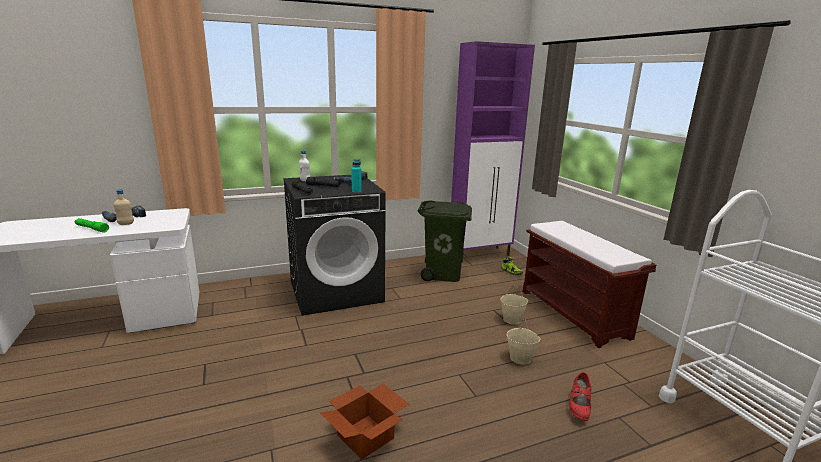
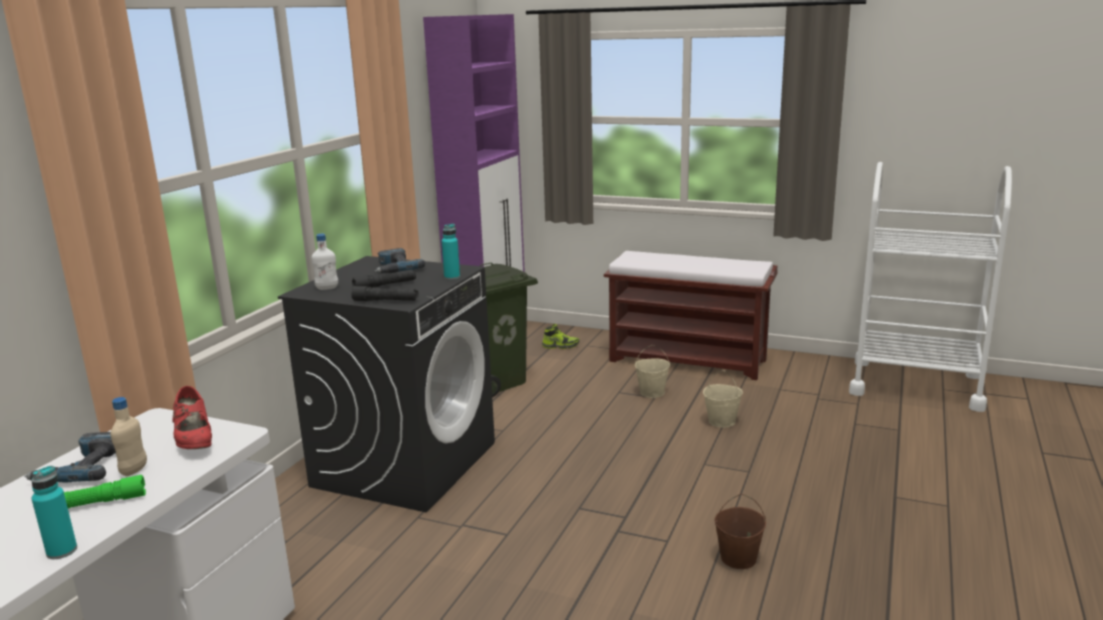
camera: 45 degrees left, 0 degrees up
(49, 237) = (62, 551): none -> turquoise bottle
(367, 436) = (738, 558): cardboard box -> brown bucket
(579, 407) = (824, 433): red shoe -> red shoe (194, 441)

